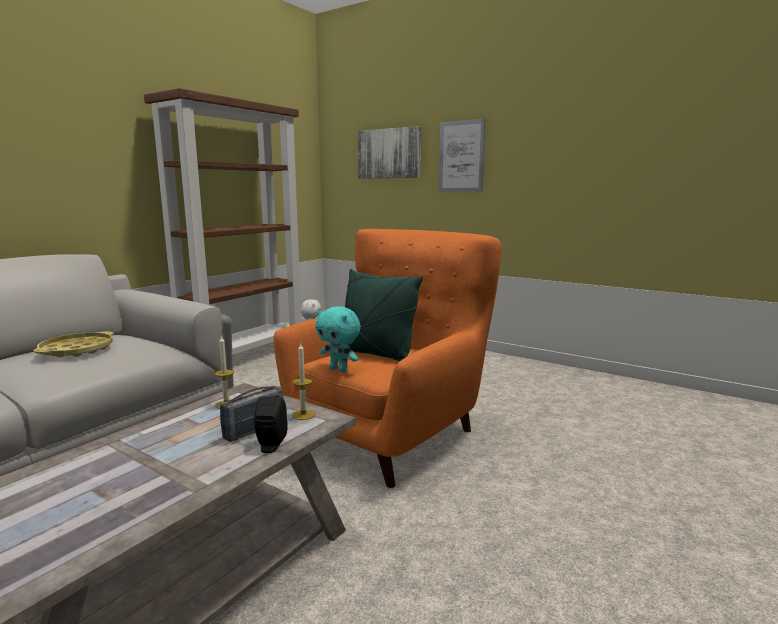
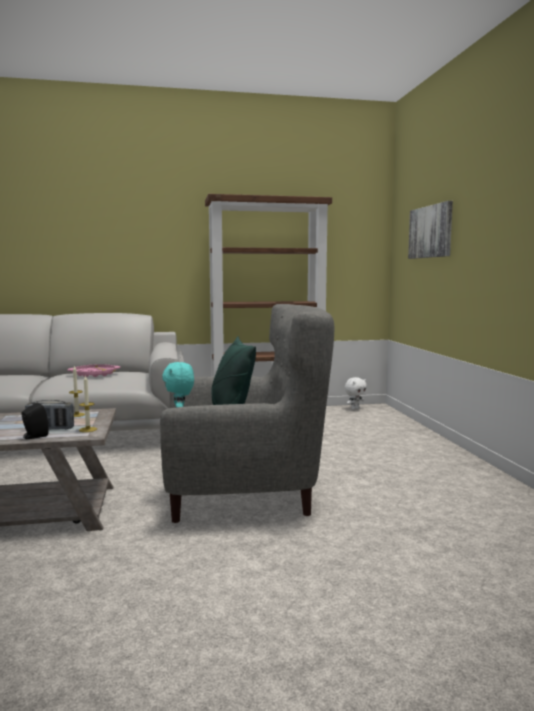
camera: 45 degrees right, 5 degrees down
(76, 350) = (94, 374): yellow tray -> pink tray
(390, 434) = (245, 494): orange armchair -> grey armchair
(461, 156) = (479, 230): picture -> none

